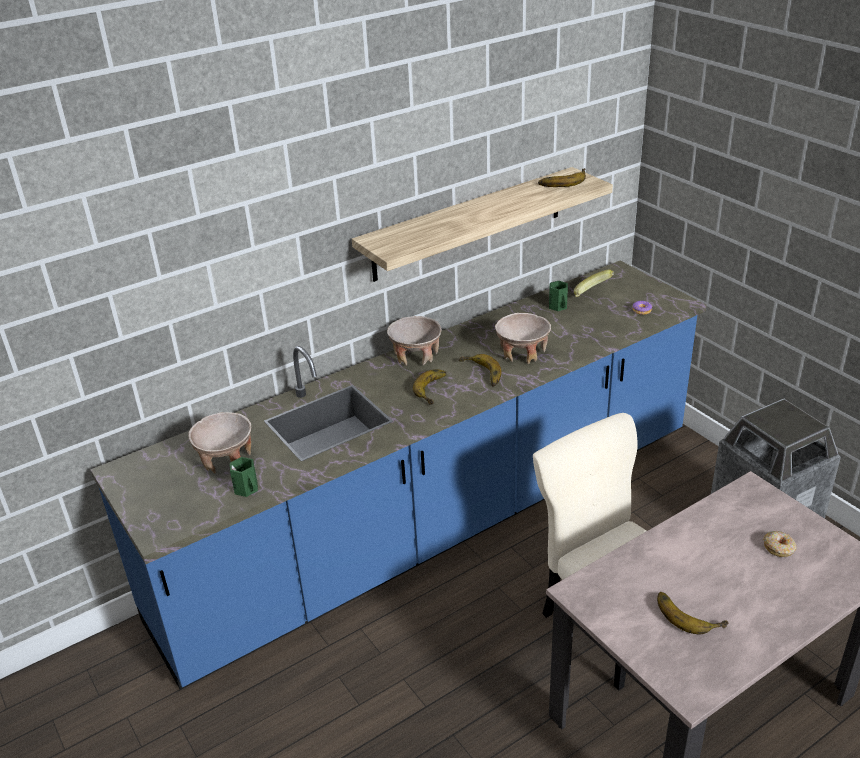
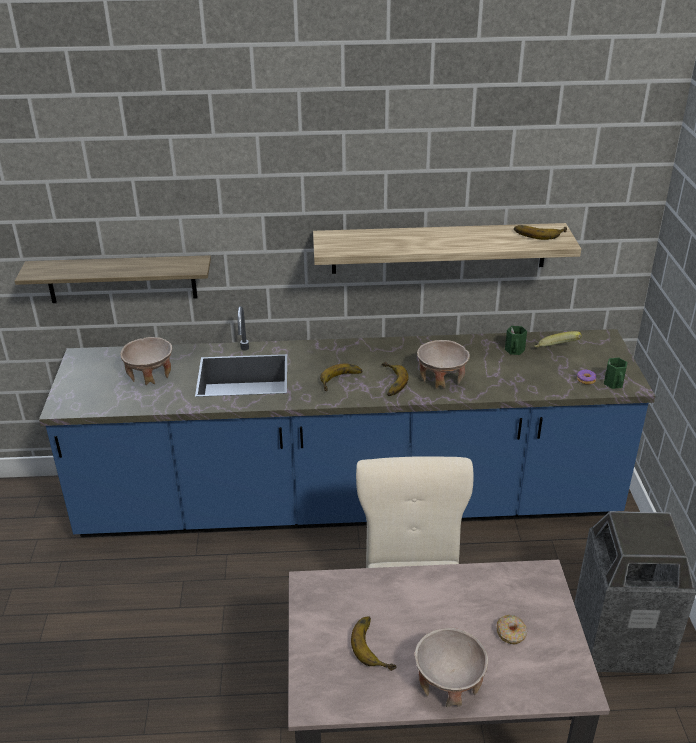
camera: 30 degrees right, 0 degrees up
(147, 359) = (121, 279): none -> shelf
(247, 488) = (142, 401): green mug -> green mug (614, 383)
(415, 356) = (355, 349): beige bowl -> beige bowl (448, 683)

